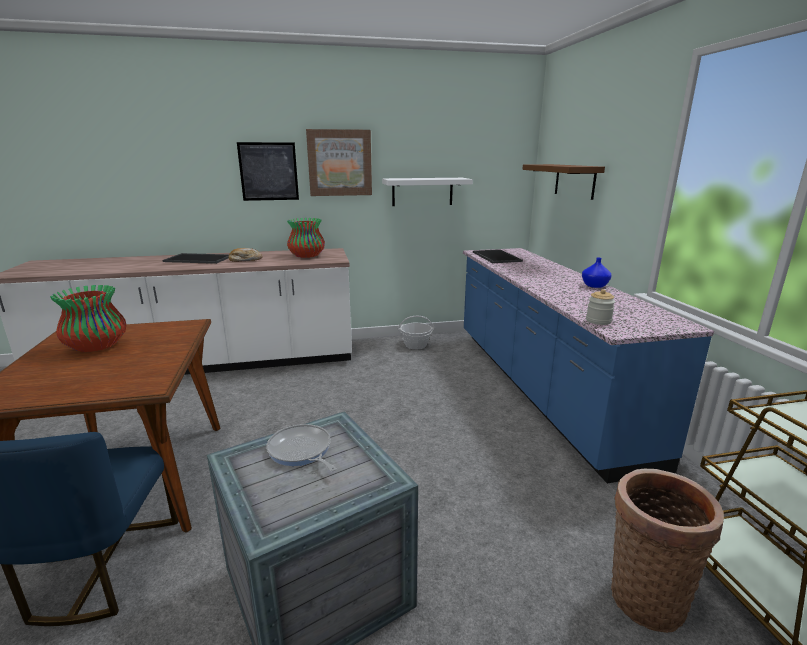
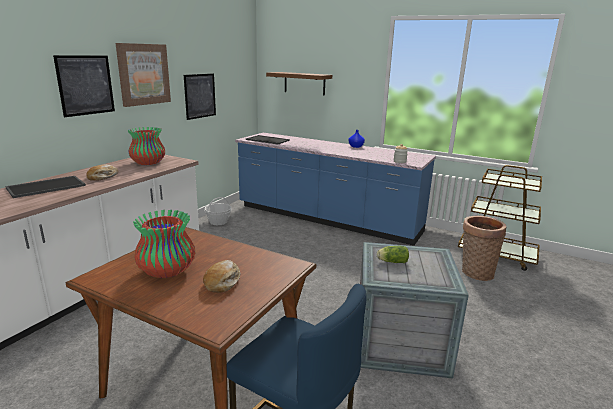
camera: 50 degrees left, 0 degrees up
(85, 372) = (222, 281): none -> bread
(301, 451) = (391, 261): frying pan -> lettuce
(422, 191) = (200, 96): white shelf -> picture

